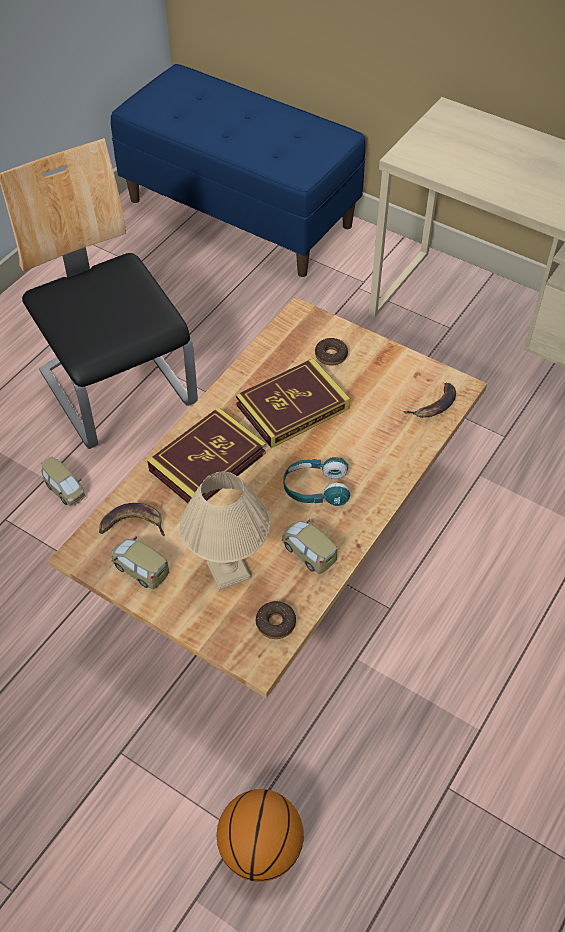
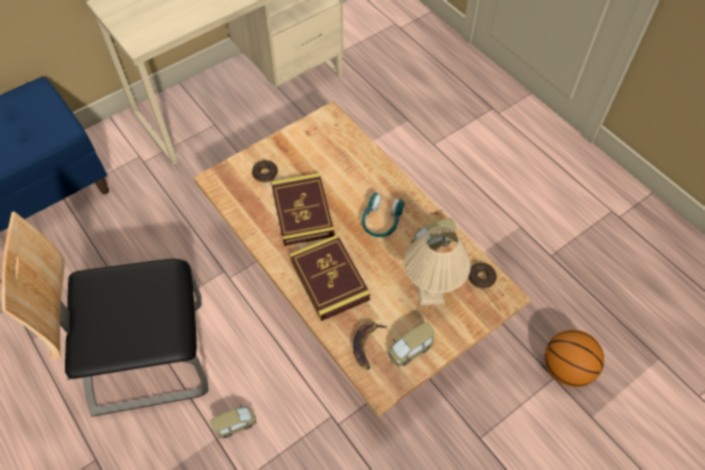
camera: 70 degrees left, 5 degrees up
(434, 405) = (339, 133): banana -> none

